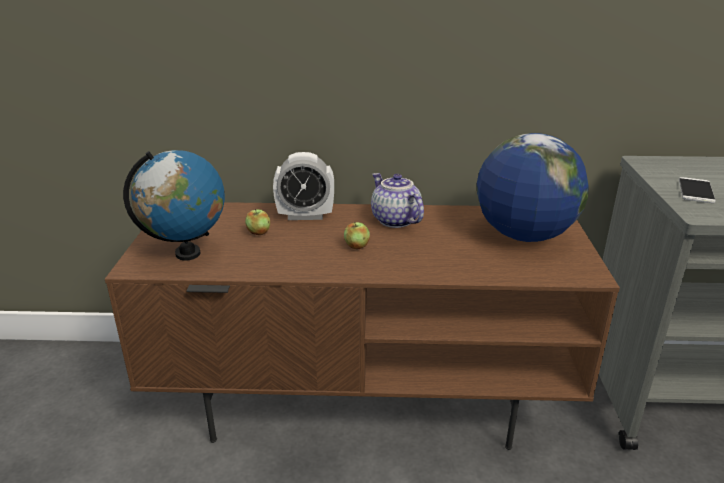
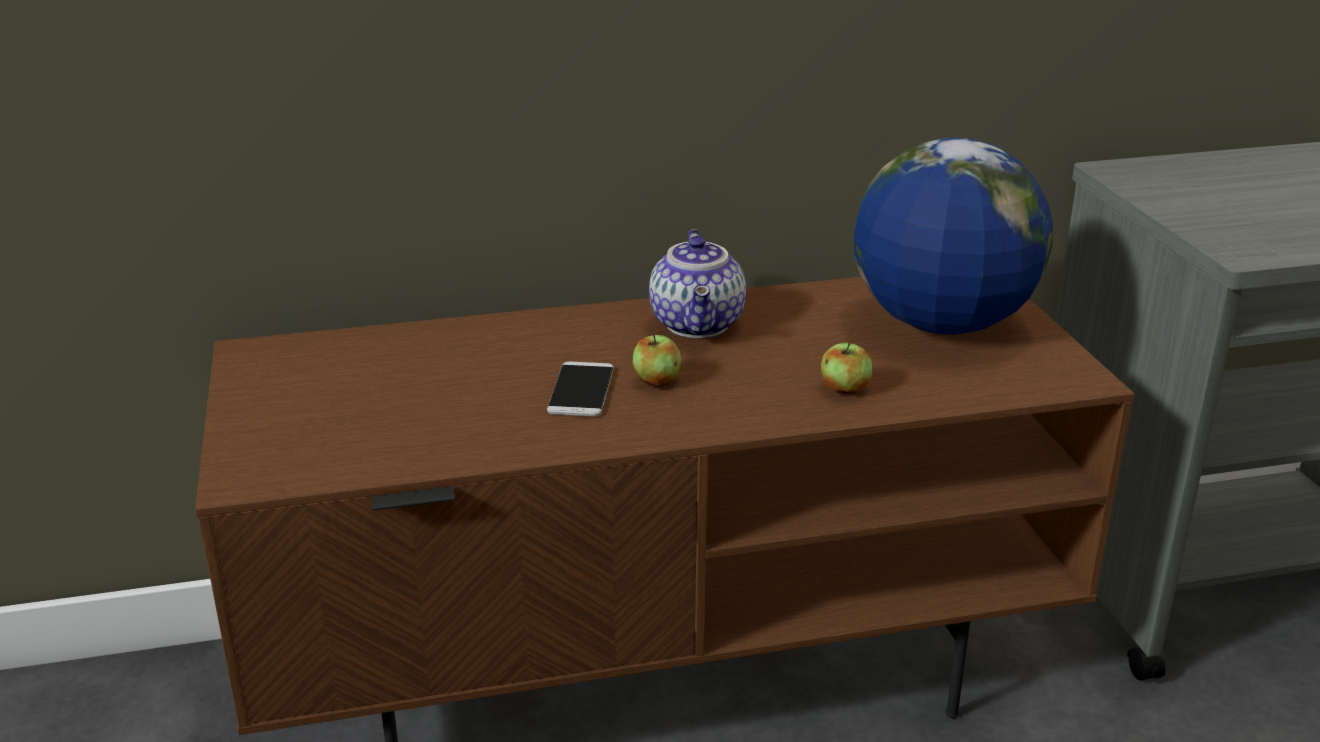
camera: 15 degrees left, 0 degrees up
(187, 253) = (336, 437): globe -> none
(258, 232) = (453, 379): apple -> apple (844, 389)
(305, 216) = (526, 336): alarm clock -> none
(394, 220) = (699, 325): teapot -> teapot turned 135 degrees counterclockwise
(695, 191) = (1219, 214): phone -> phone (581, 390)

